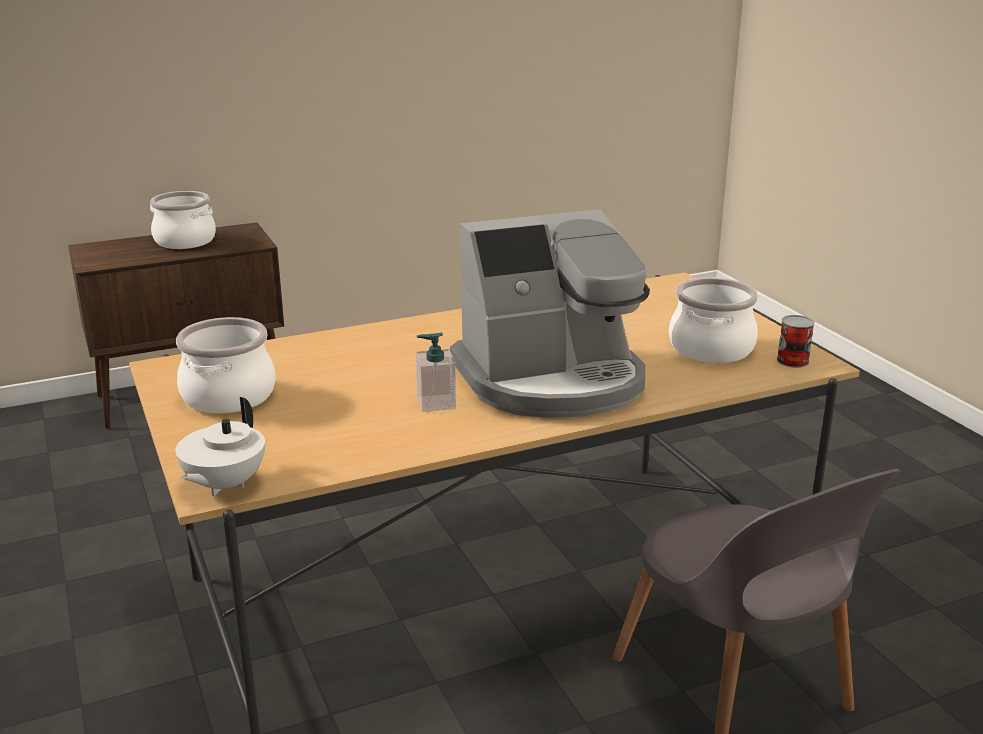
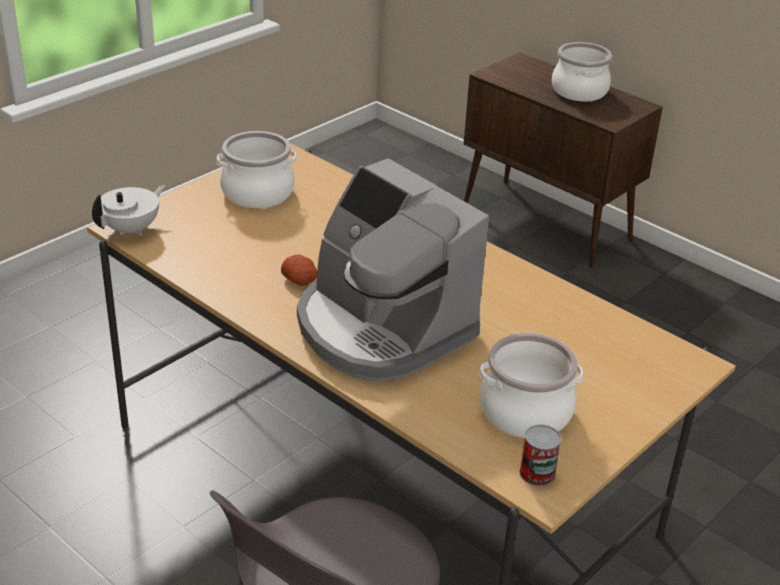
camera: 65 degrees right, 10 degrees up
(223, 485) = (132, 229): white teapot -> white teapot turned 135 degrees clockwise
(436, 403) = (300, 280): soap dispenser -> potato

